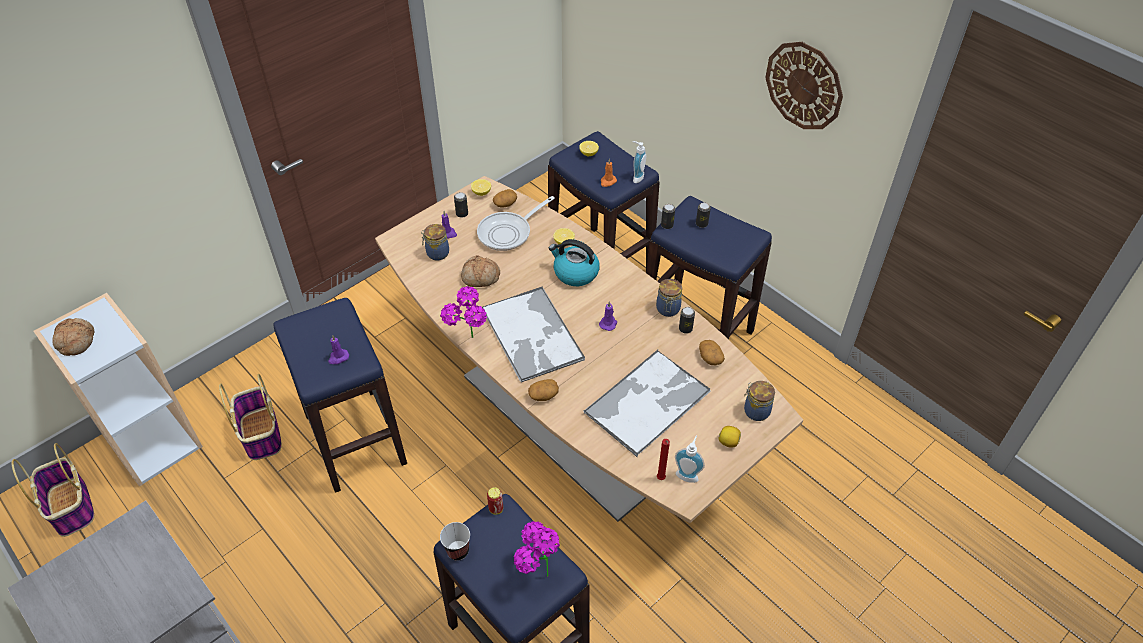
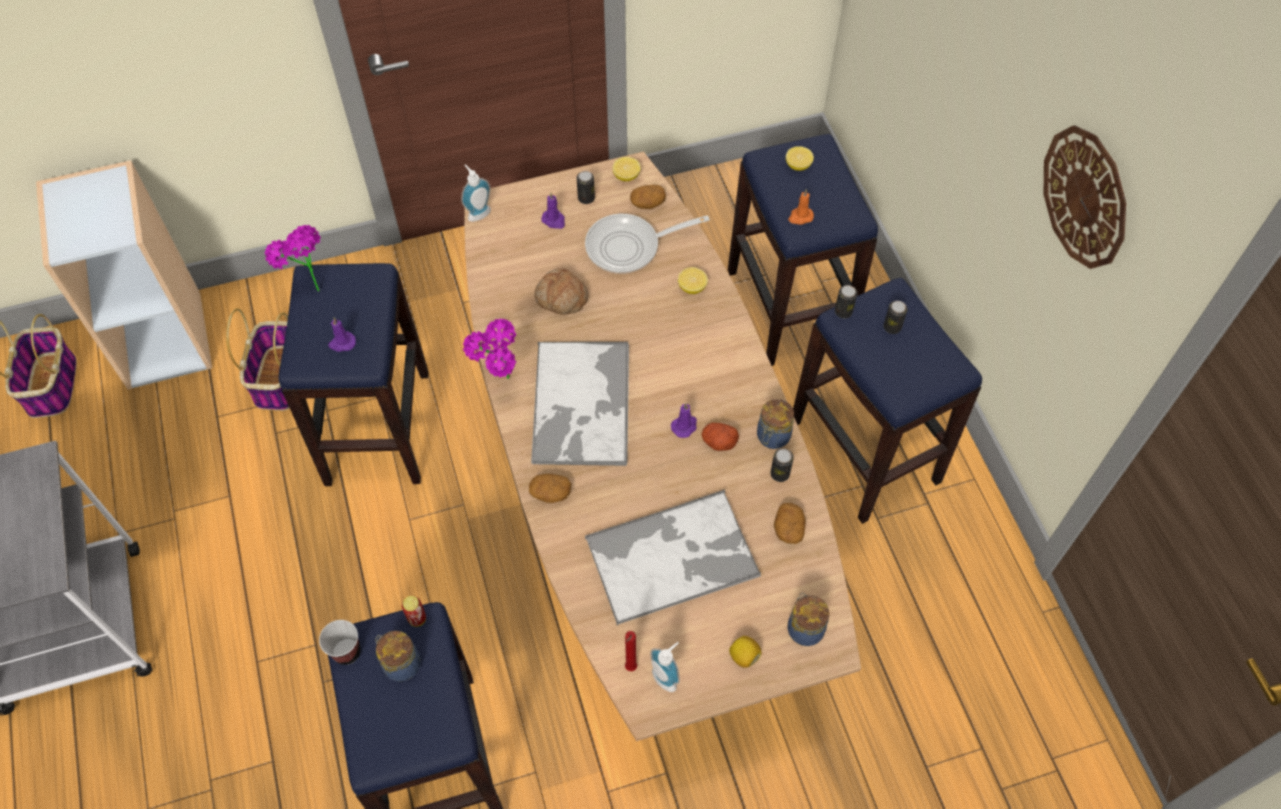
camera: 25 degrees right, 10 degrees up
(75, 341) = (71, 211): bread -> none
(436, 253) = (526, 244): jar -> jar (401, 664)
(536, 575) = (418, 724): potted plant -> potted plant (309, 286)
(575, 273) = (682, 337): kettle -> none
(635, 324) = (718, 442): none -> potato
(636, 177) = (842, 224): soap dispenser -> soap dispenser (477, 212)

